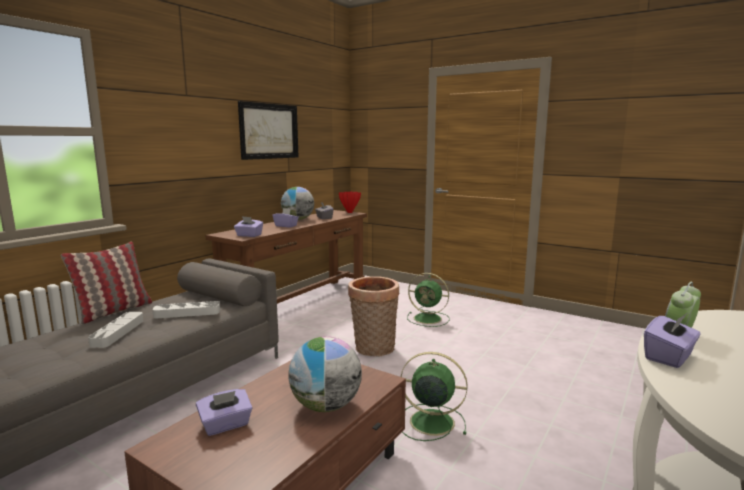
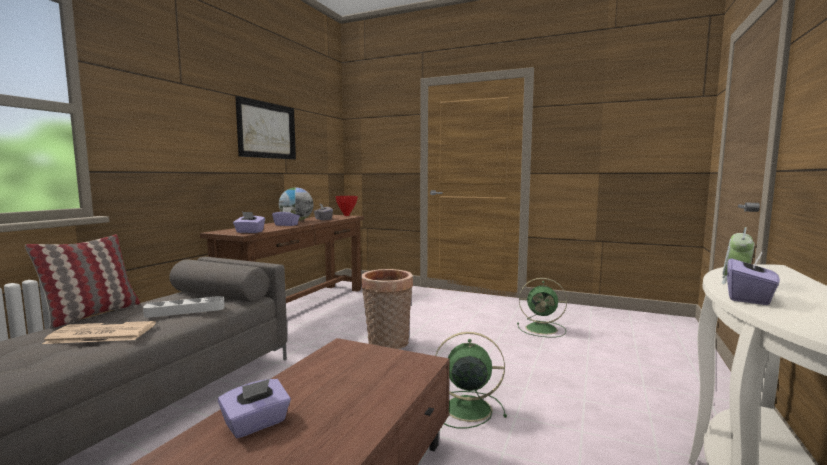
camera: 10 degrees left, 5 degrees down
(118, 332) = (100, 334): grey tray -> newspaper
(326, 406) = (372, 392): globe -> none
(429, 319) = (434, 313): green fan -> green fan (543, 329)

